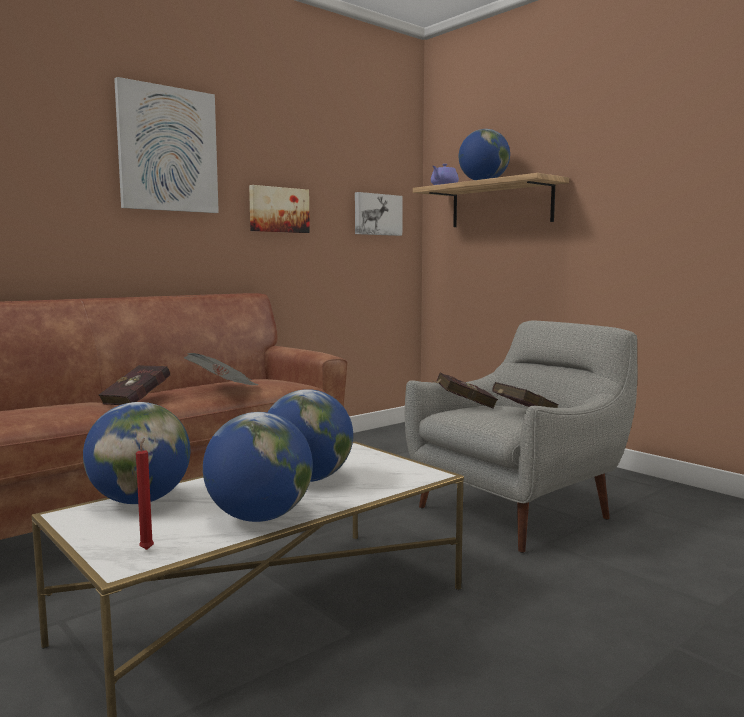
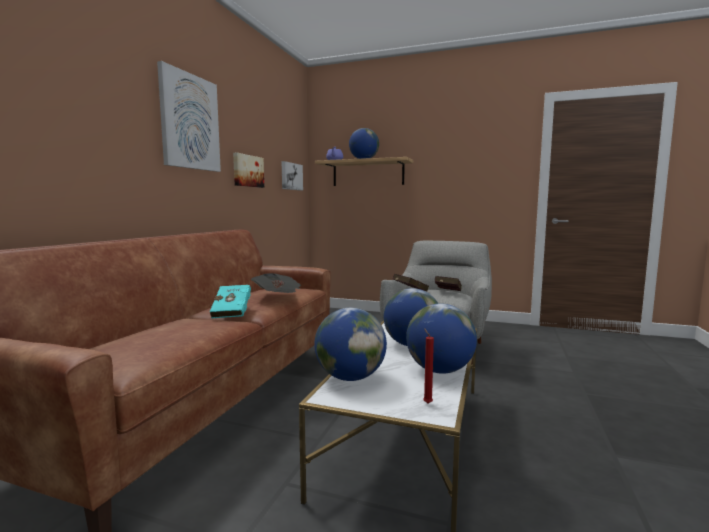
camera: 30 degrees left, 0 degrees up
(139, 401) = (233, 312): red book -> turquoise book

